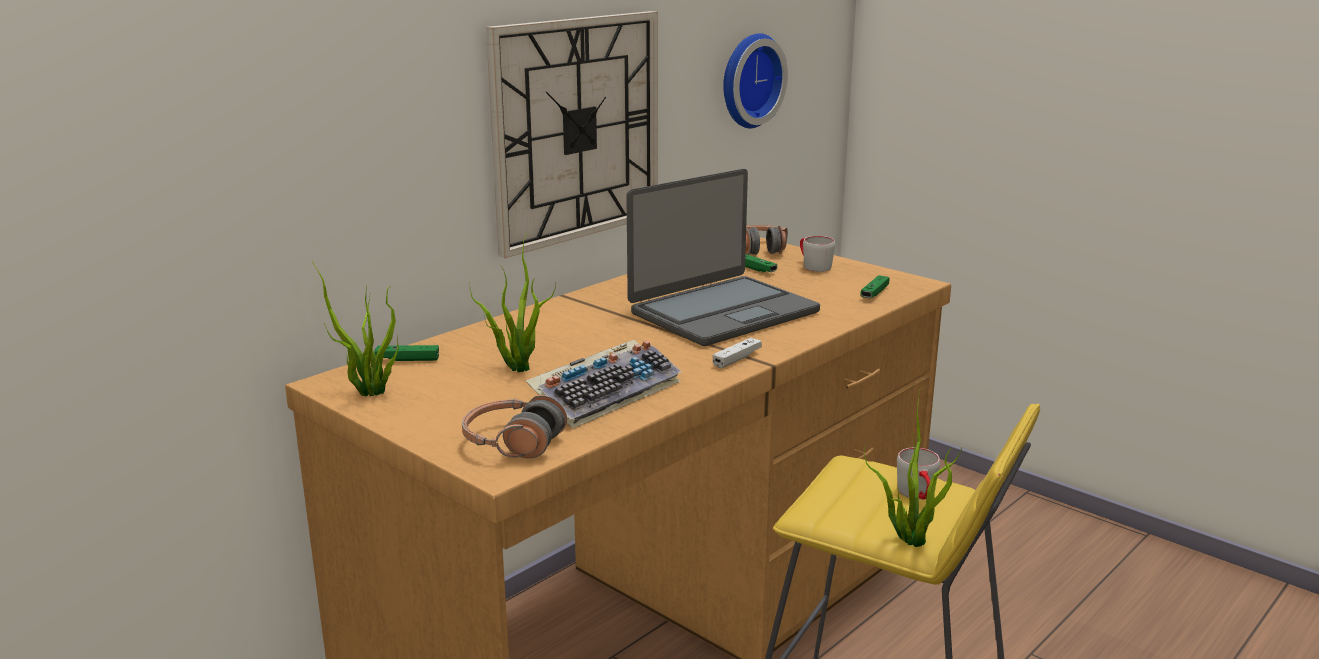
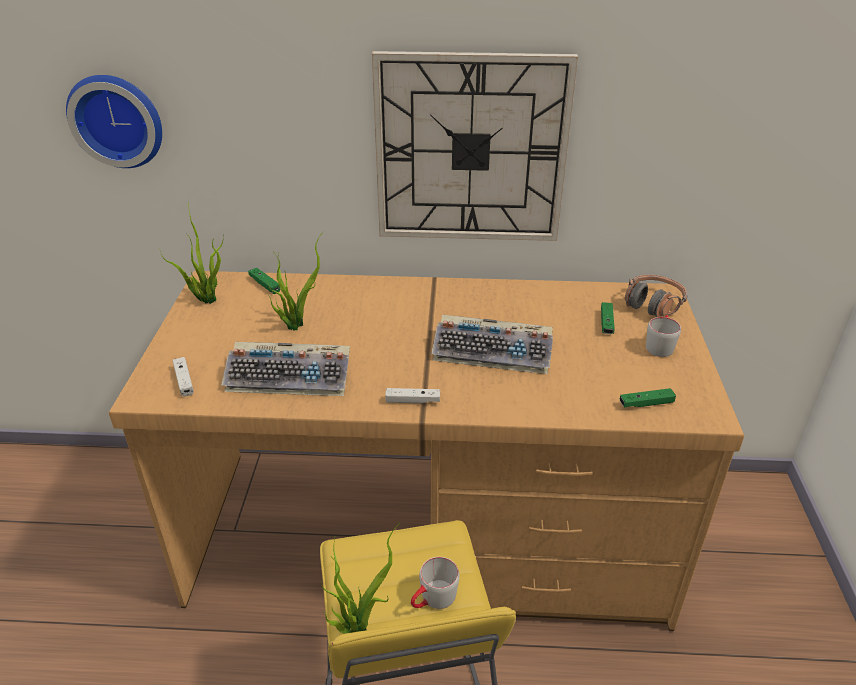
camera: 50 degrees right, 15 degrees up
(513, 442) = (184, 381): headphones -> white game controller
(722, 312) = (494, 352): laptop -> keyboard
(748, 80) = (716, 138): wall clock -> wall clock (118, 120)

